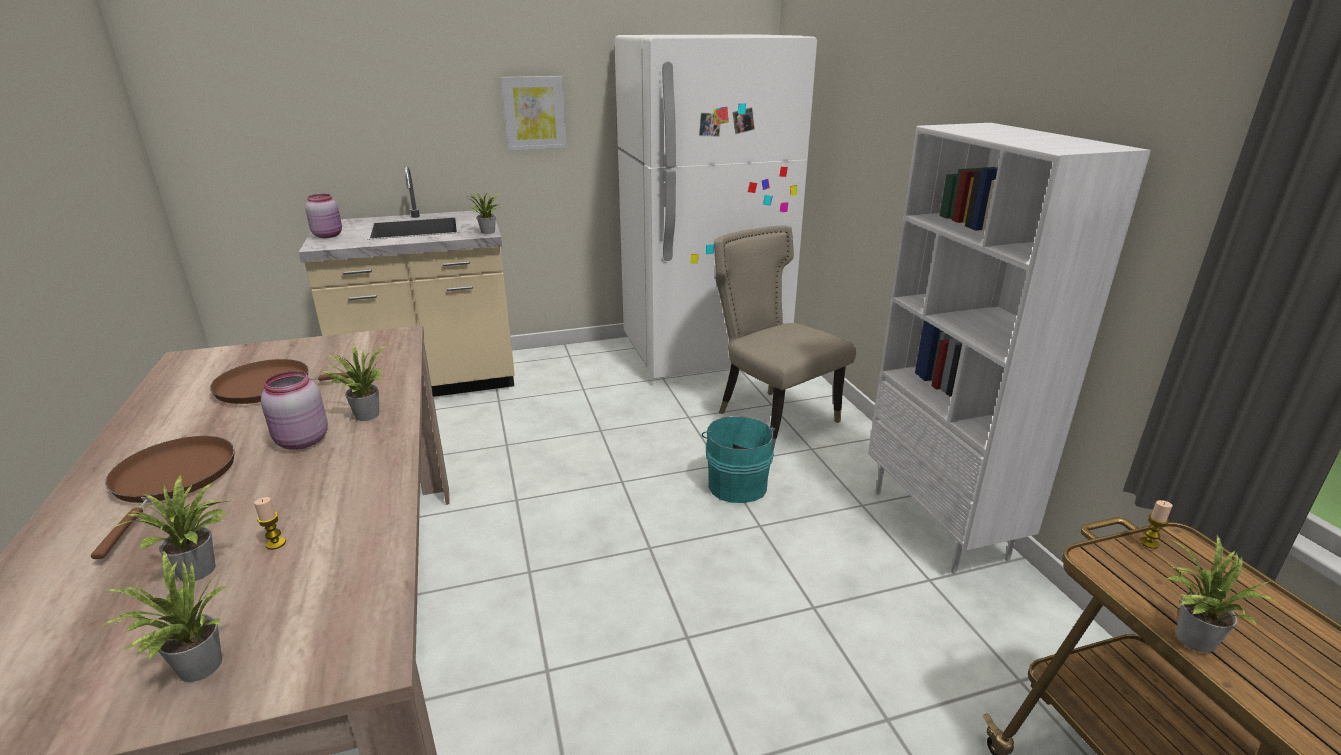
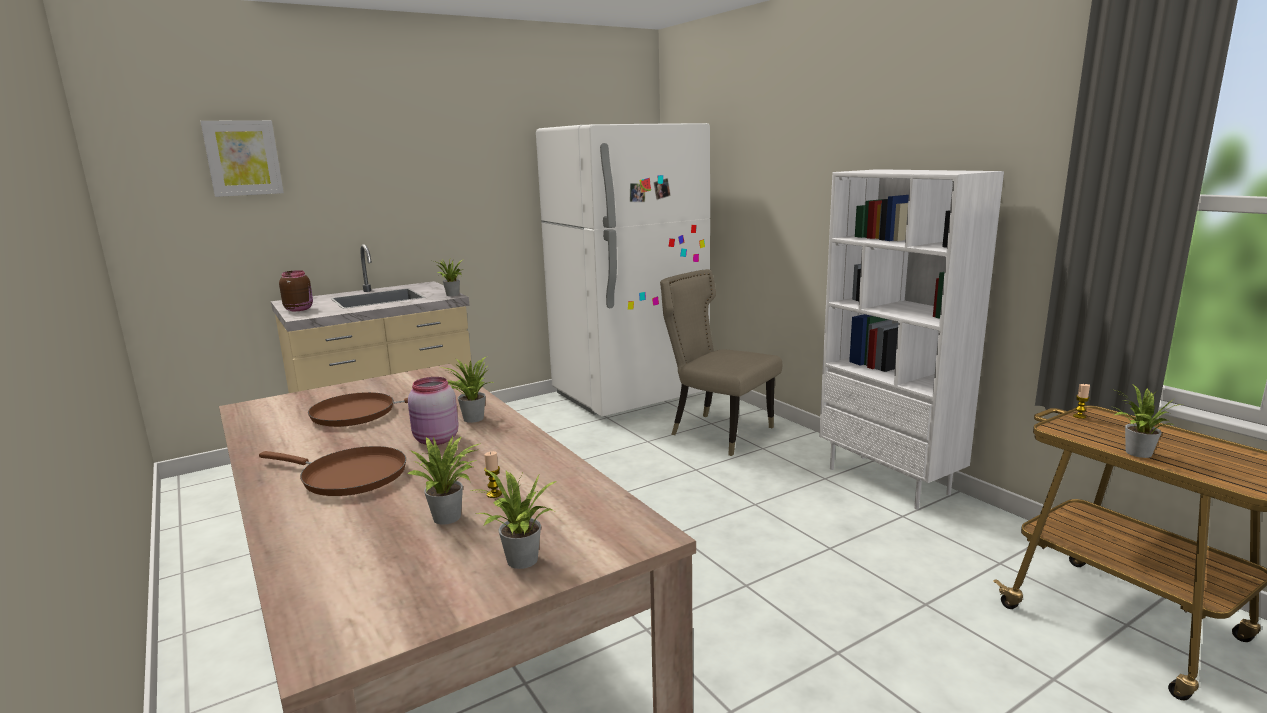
camera: 15 degrees left, 10 degrees down
(172, 481) = (348, 476): brown frying pan -> brown frying pan turned 135 degrees clockwise
(328, 235) = (299, 309): pink jar -> brown jar
(534, 113) = (470, 194): picture -> picture (243, 158)
(737, 483) = (718, 480): turquoise bucket -> none

